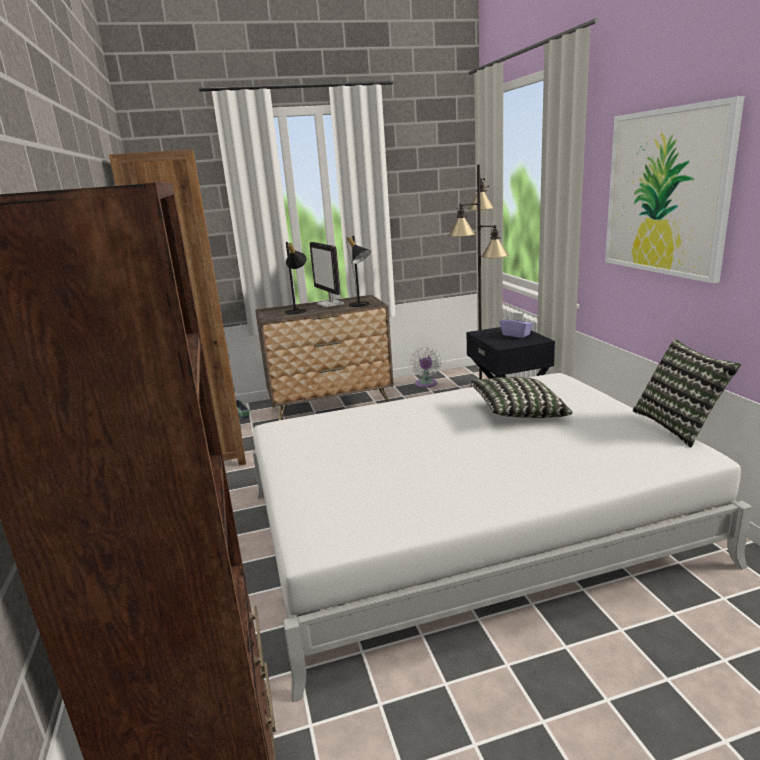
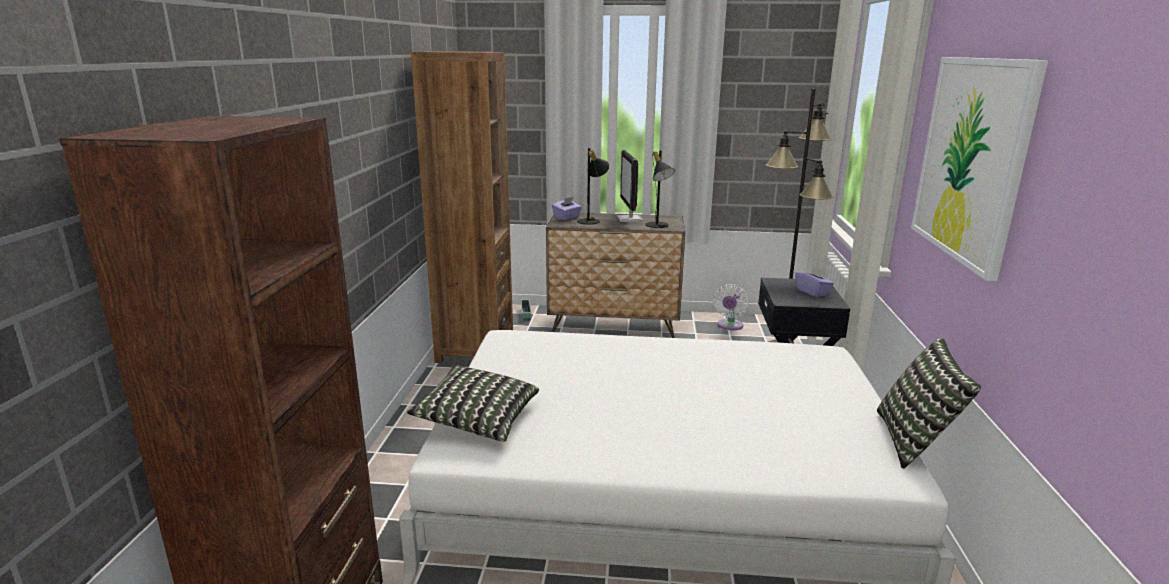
camera: 20 degrees right, 0 degrees up
(272, 312) = (567, 217): none -> purple tissue box
(517, 413) = (746, 380): pillow -> pillow (478, 419)

